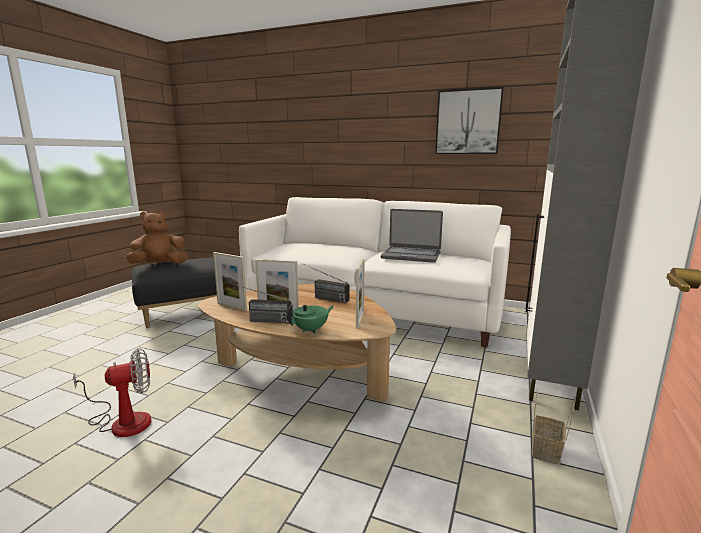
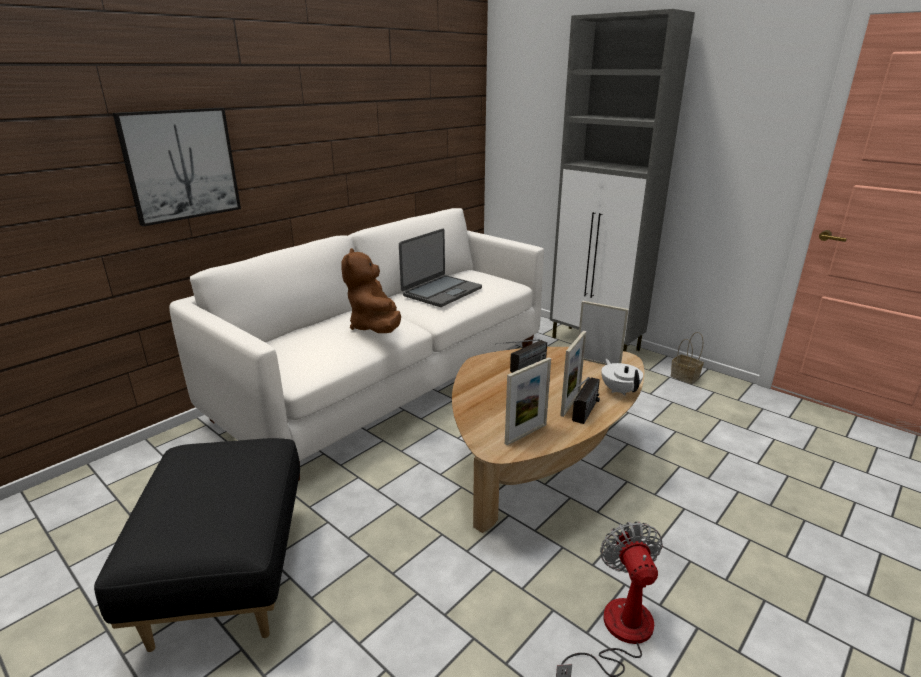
camera: 70 degrees left, 10 degrees up
(159, 265) = (178, 520): brown plush toy -> brown plush toy (375, 327)
(311, 330) = (619, 390): green teapot -> white teapot
(468, 122) = (398, 110): picture -> picture (181, 165)

